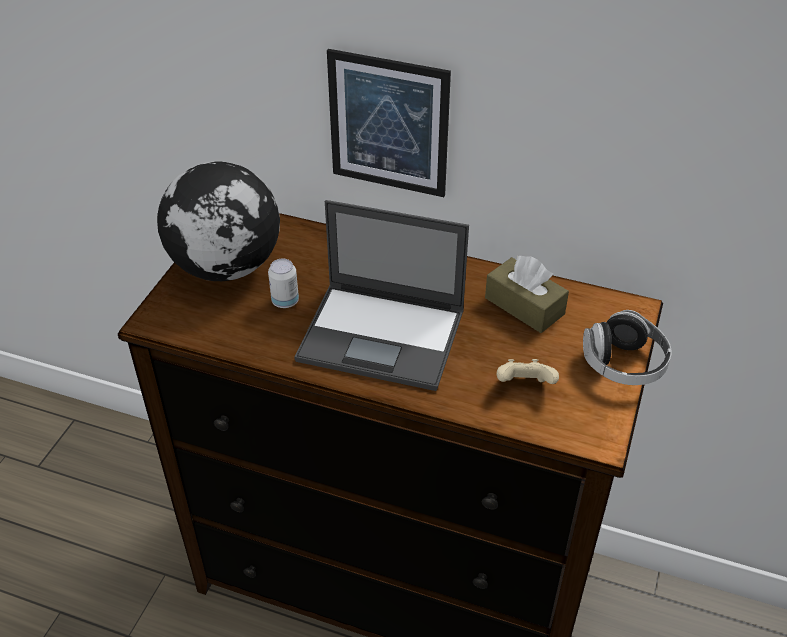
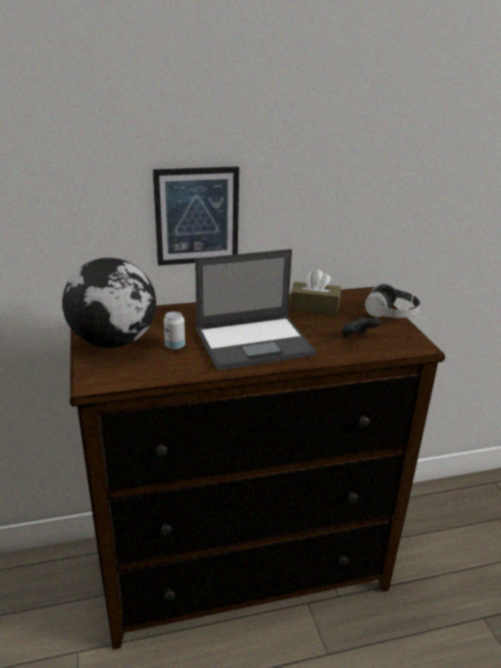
camera: 35 degrees left, 15 degrees down
(524, 385) = (357, 338): beige game controller -> black game controller

